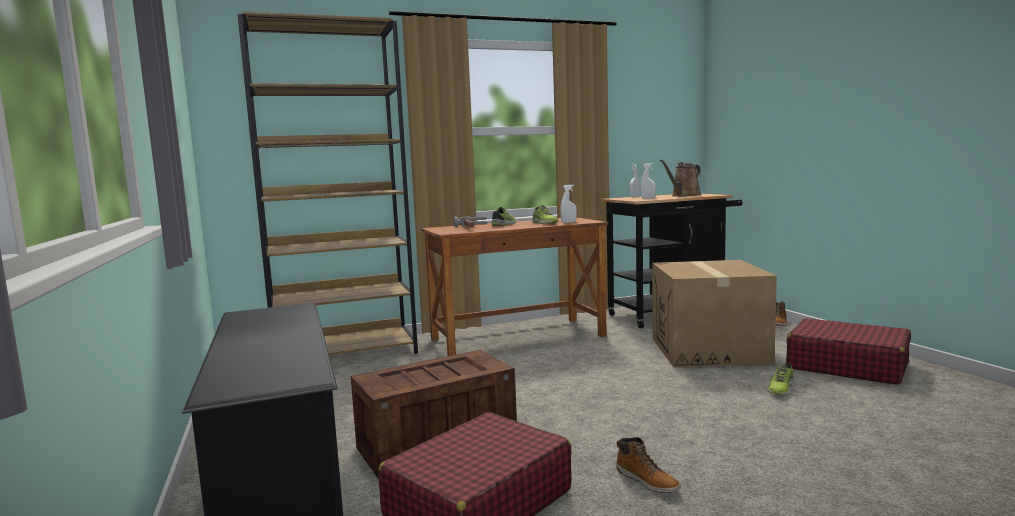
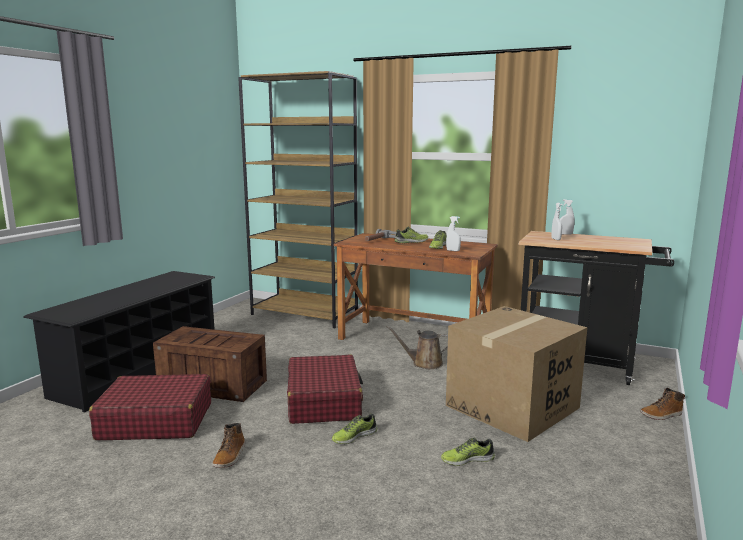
camera: 45 degrees right, 5 degrees up
(683, 413) = (354, 436): none -> shoe
(684, 195) = (605, 243): brown watering can -> brown watering can (424, 363)
(846, 366) = (587, 476): red suitcase -> red suitcase (324, 401)

